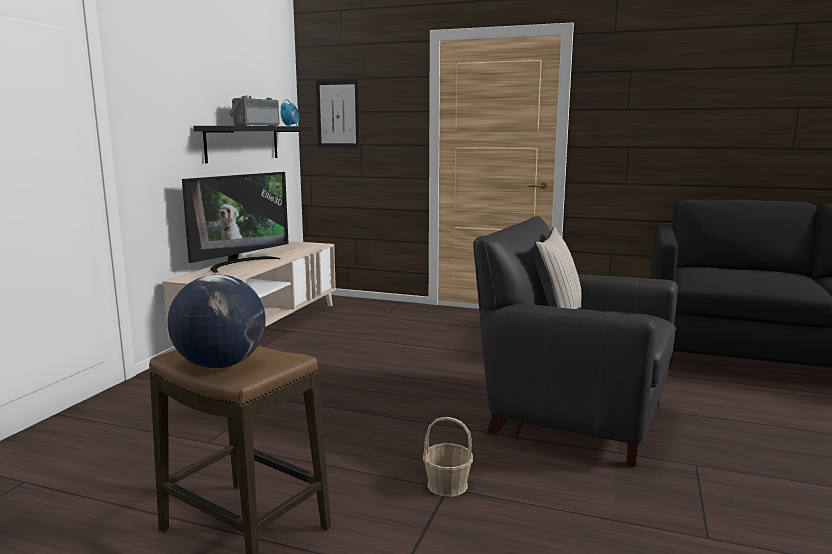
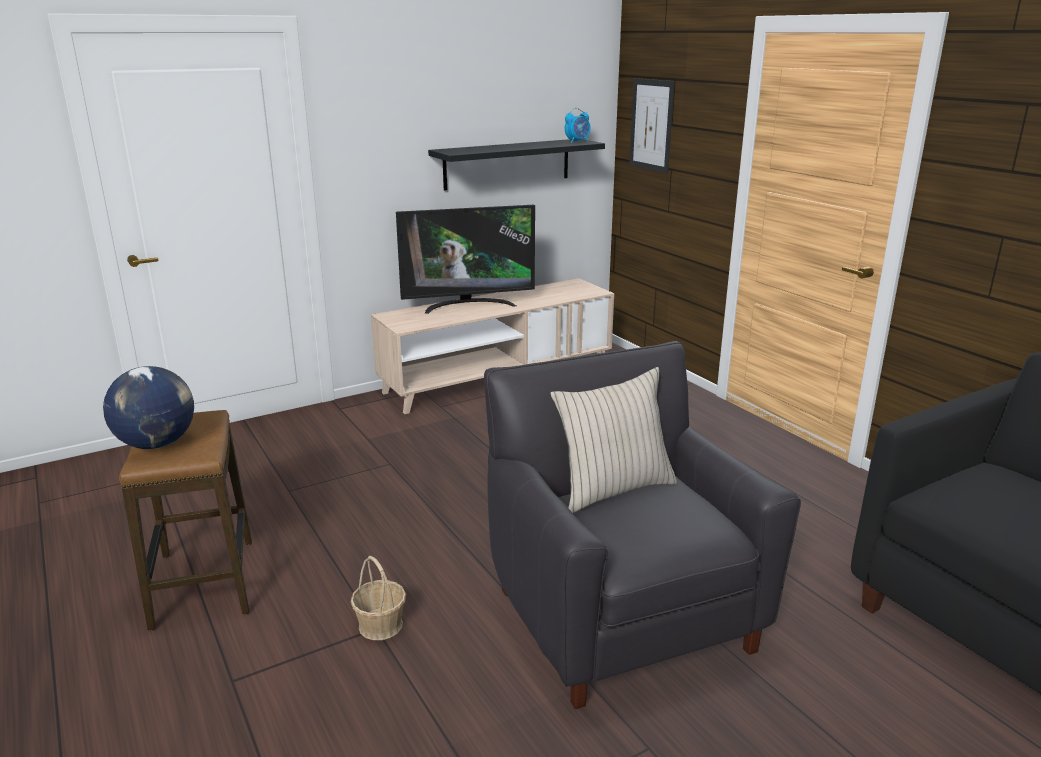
camera: 40 degrees right, 10 degrees up
(255, 125) = (512, 146): radio -> none

